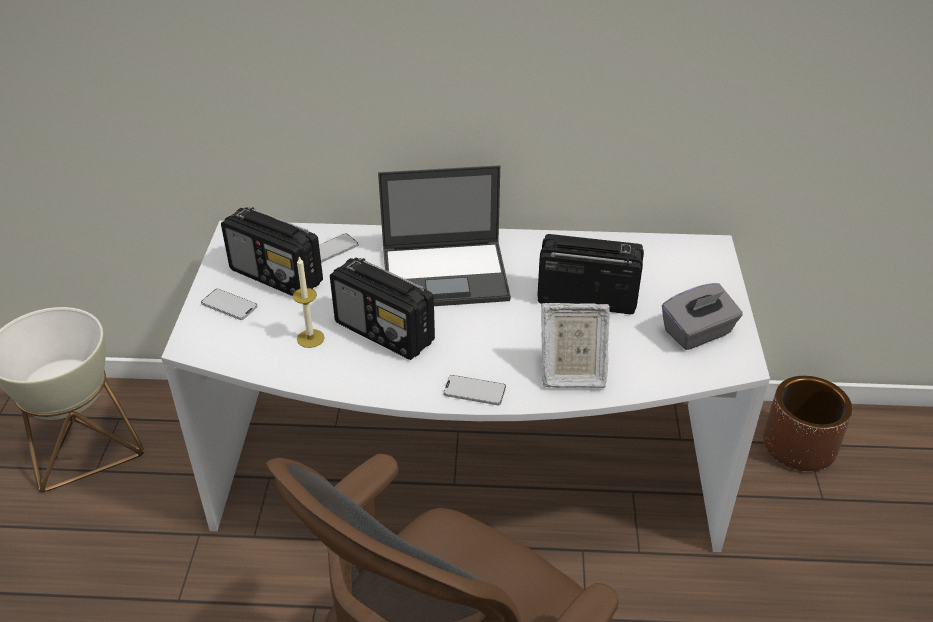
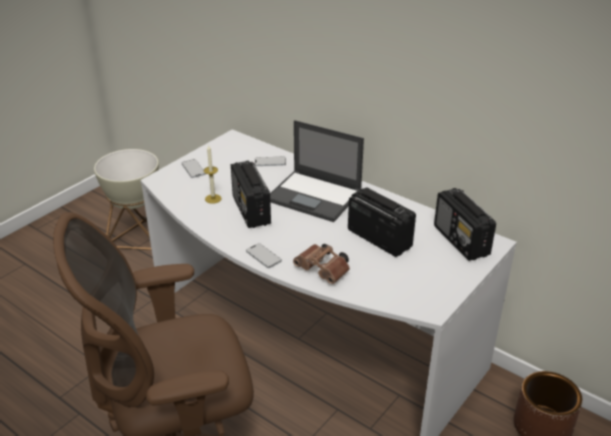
camera: 35 degrees right, 5 degrees down
(277, 276) = (229, 164): radio -> radio (461, 241)
(571, 374) = (324, 271): picture frame -> brown binoculars
(698, 333) = (424, 283): grey tissue box -> none

